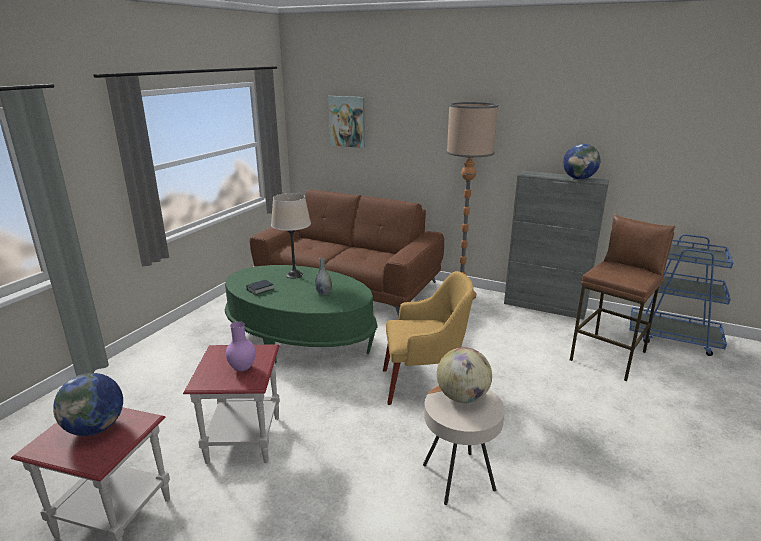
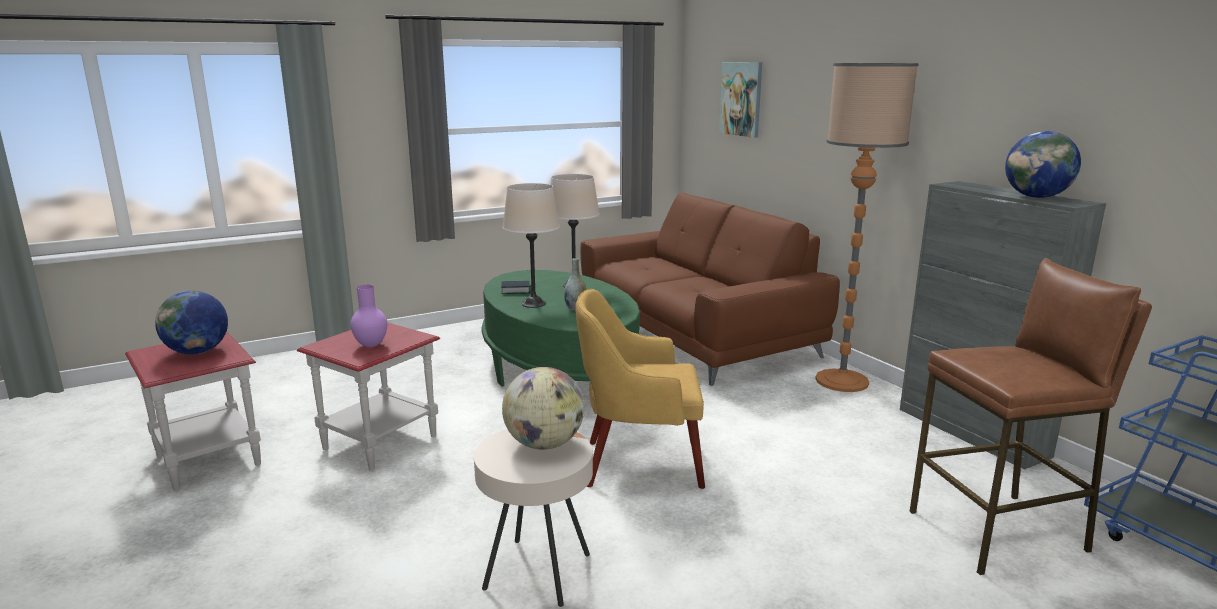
camera: 35 degrees right, 5 degrees down
(290, 297) = (533, 303): none -> beige table lamp
(425, 384) = (639, 463): yellow armchair -> yellow armchair turned 150 degrees clockwise

